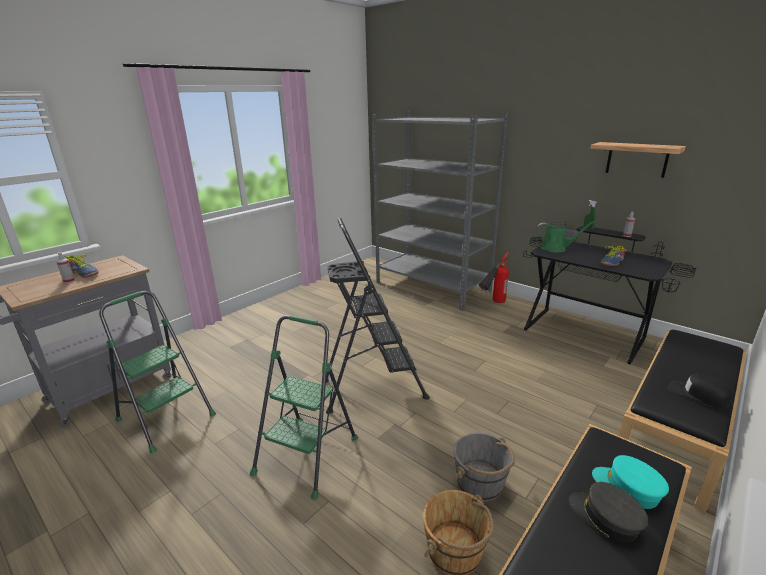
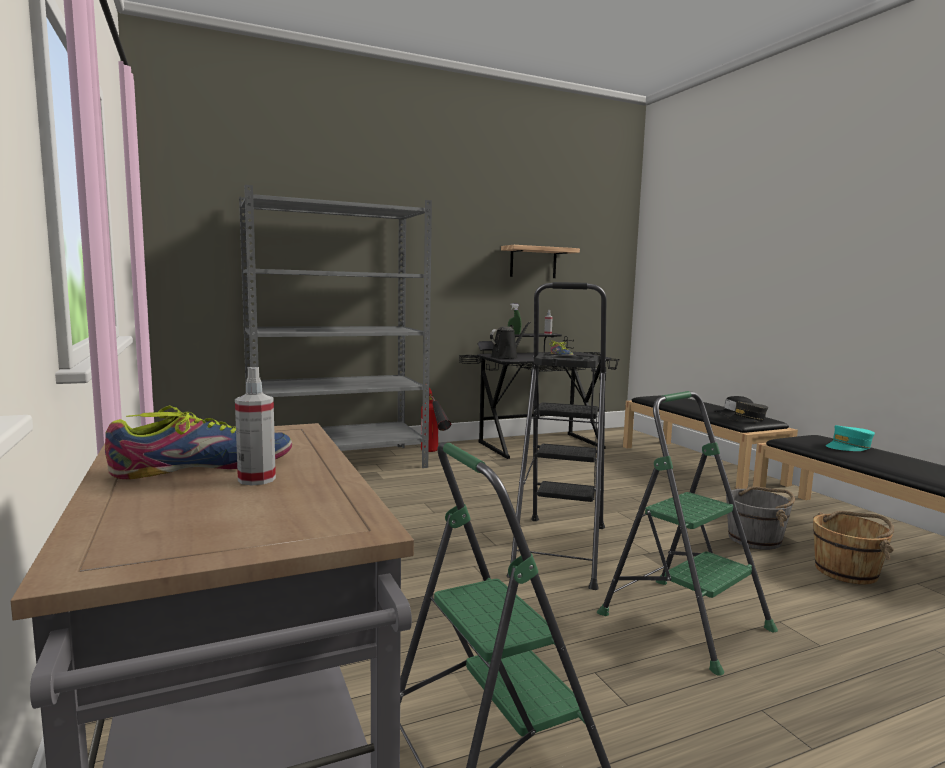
camera: 65 degrees left, 15 degrees down
(556, 248) = (506, 357): green watering can -> black watering can
(605, 518) = (883, 457): grey cap -> grey cap (747, 419)

